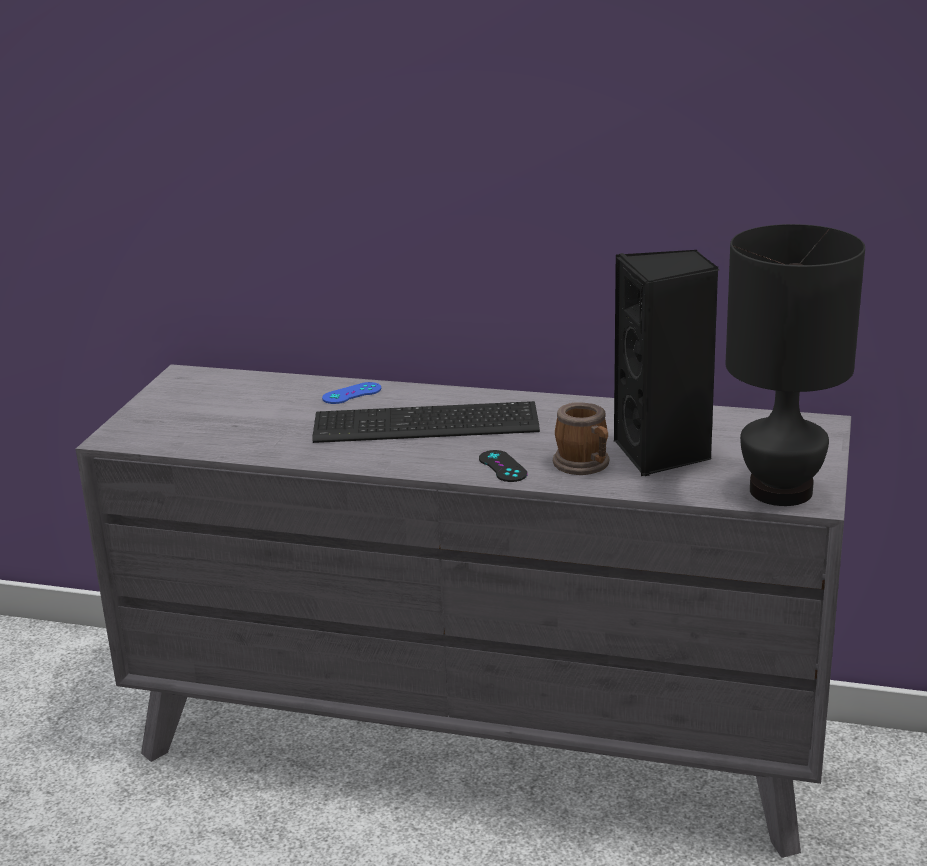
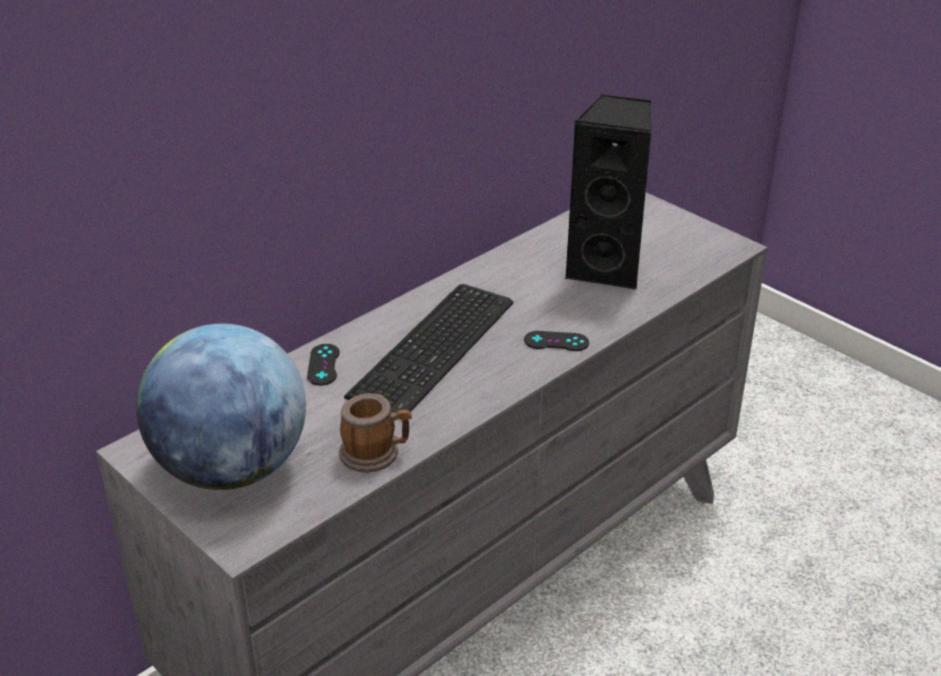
camera: 60 degrees left, 10 degrees up
(191, 407) = (231, 468): none -> globe
(352, 393) = (323, 365): blue game controller -> black game controller
(585, 465) = (592, 306): mug -> mug (376, 453)
(779, 490) = (707, 250): black table lamp -> none

